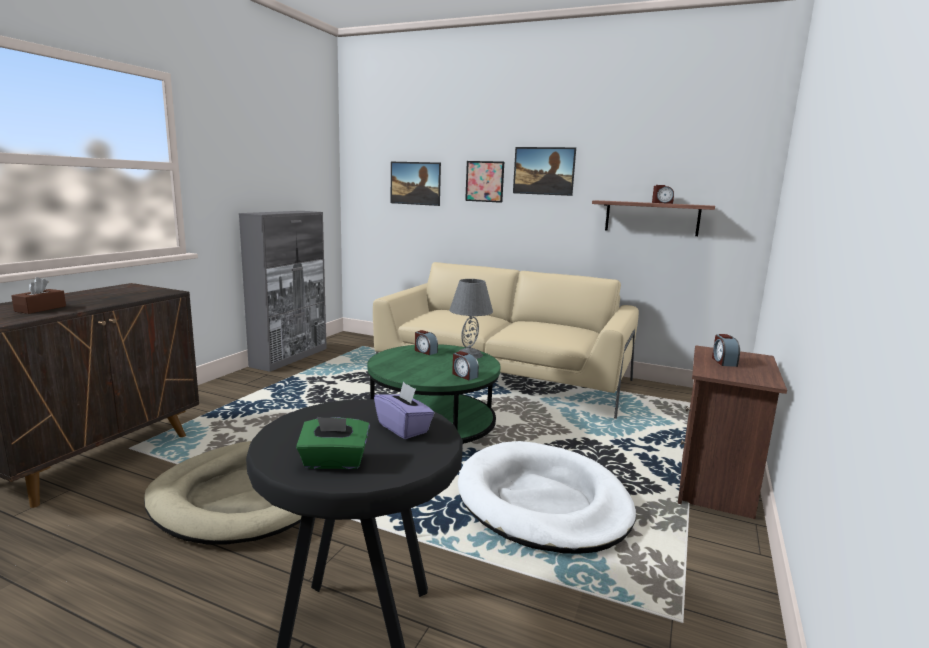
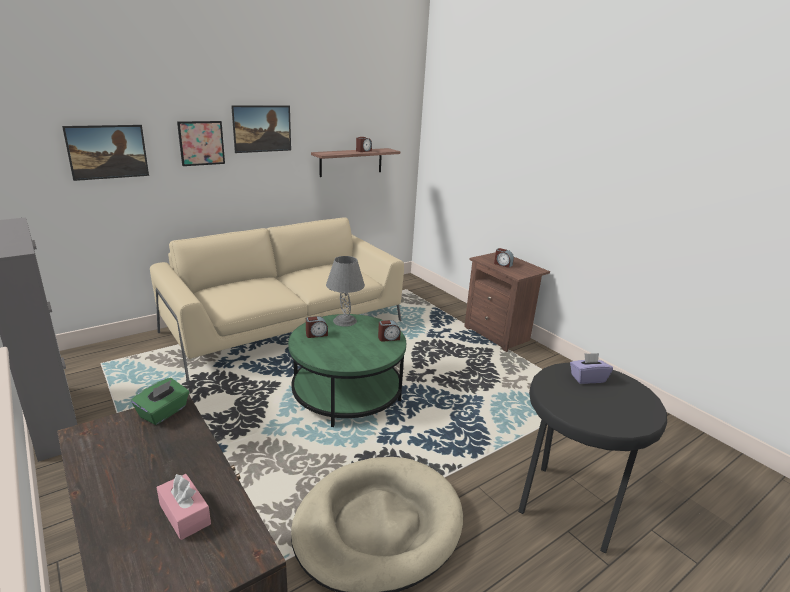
camera: 60 degrees left, 10 degrees up
(40, 309) = (184, 514): brown tissue box -> pink tissue box
(334, 462) = (630, 410): green tissue box -> green tissue box (164, 412)
(542, 502) = (477, 390): white dog bed -> none

